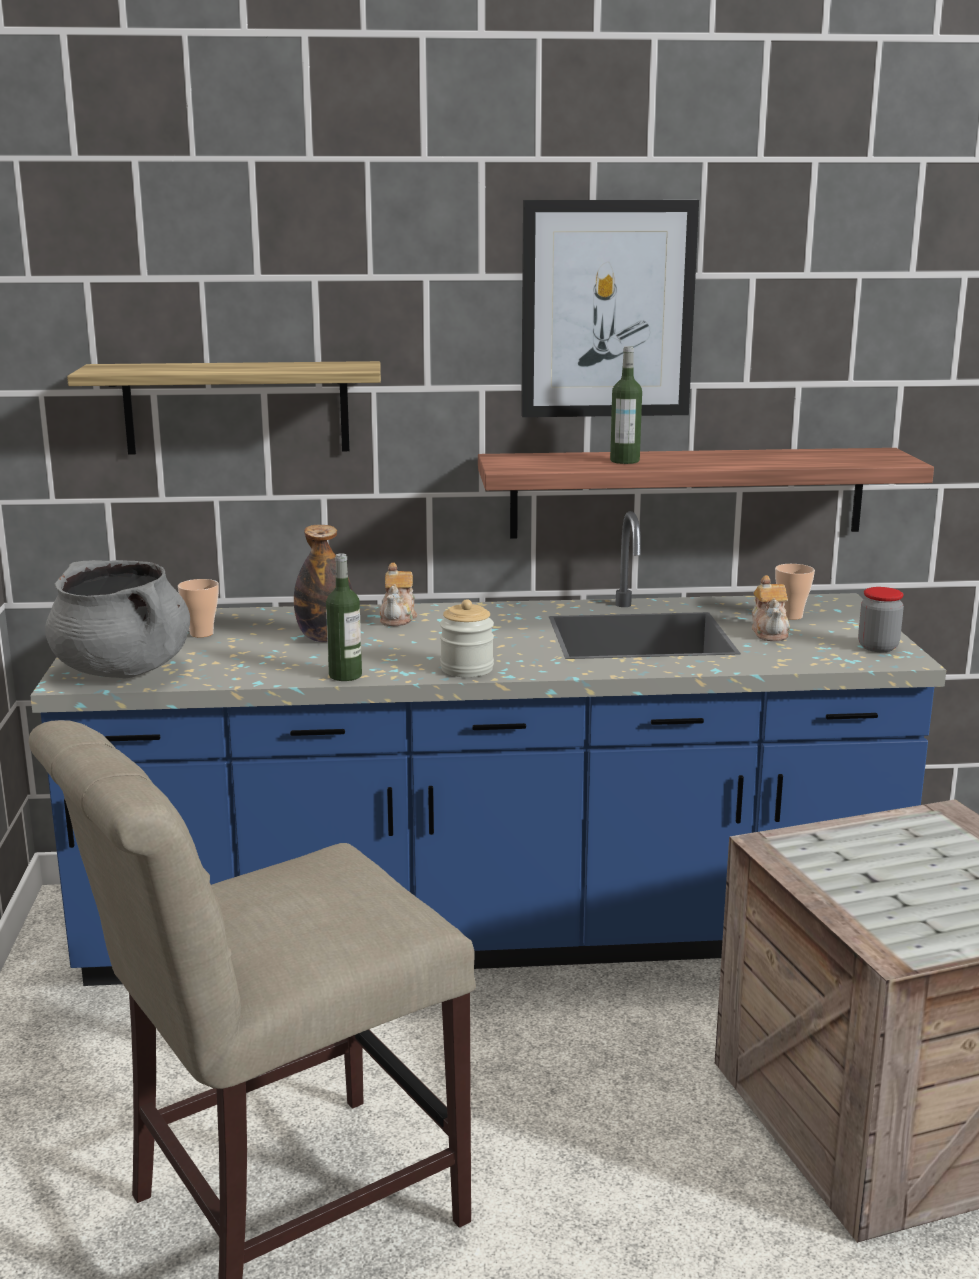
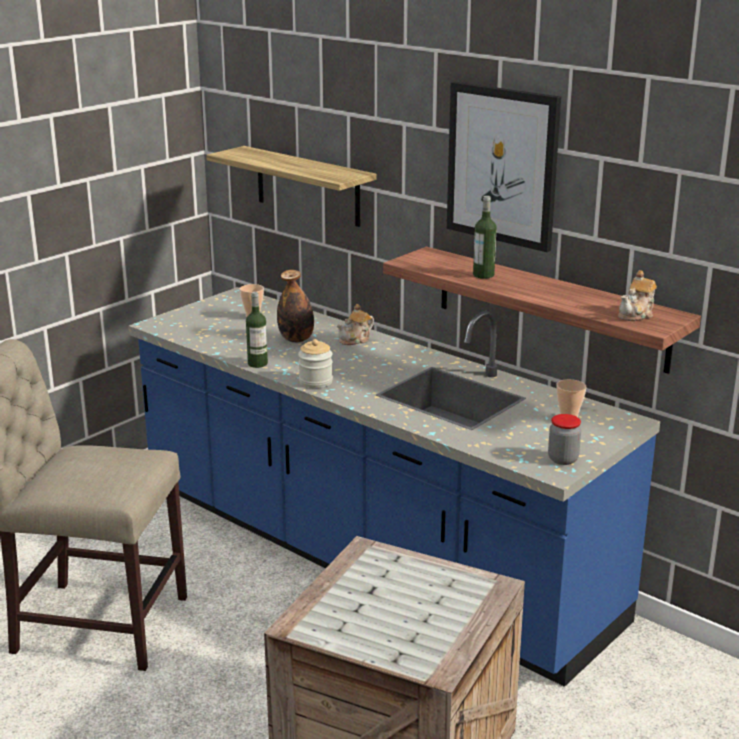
camera: 45 degrees right, 5 degrees up
(124, 670) = (183, 326): grey cooking pot -> none
(770, 632) = (525, 424): teapot -> teapot (637, 315)

